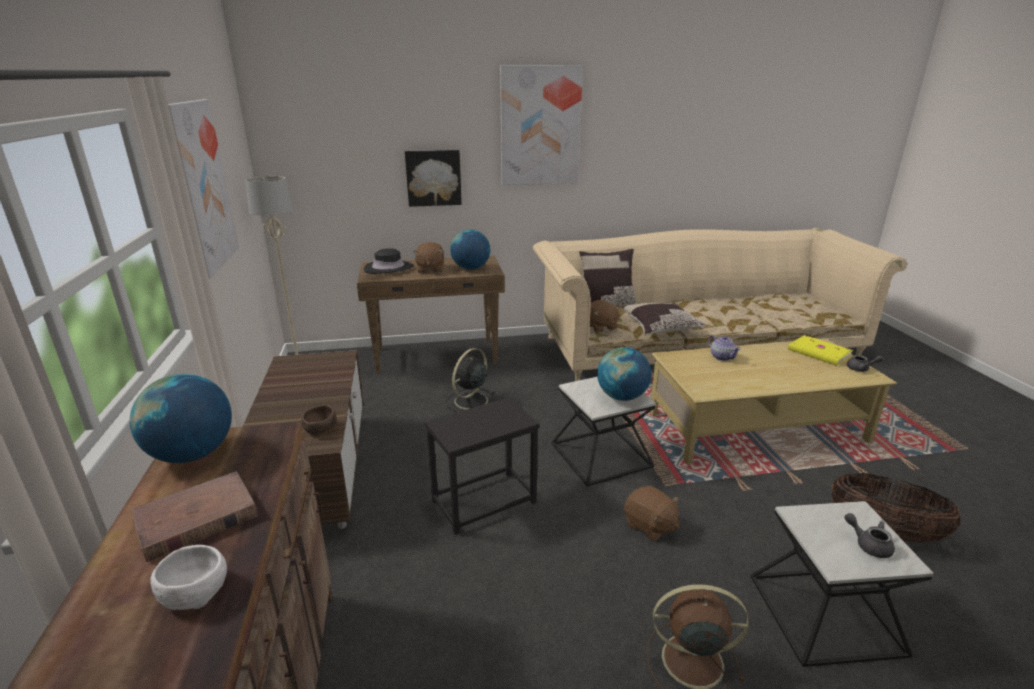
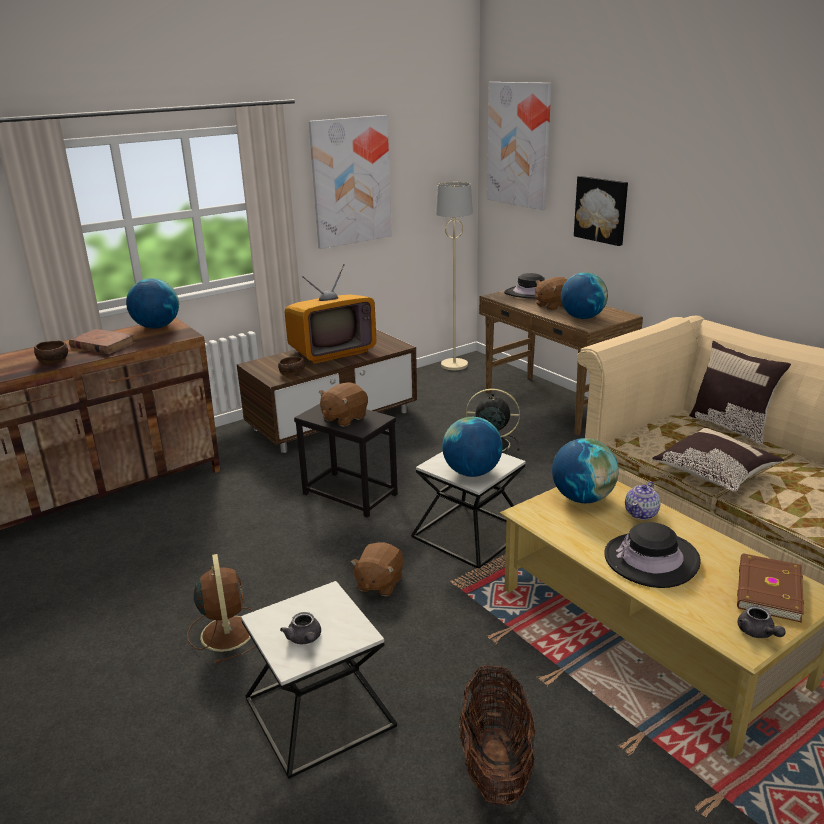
camera: 65 degrees right, 0 degrees up
(195, 590) = (54, 360): white bowl -> brown bowl
(295, 392) = (332, 351): none -> television
(540, 126) = (718, 166): picture -> picture (519, 145)
(600, 327) = (651, 437): brown plush toy -> brown plush toy (344, 418)
(692, 368) = (582, 498): none -> globe
(780, 371) = (651, 560): none -> black hat
(818, 353) = (767, 590): yellow book -> brown book
(868, 544) = (305, 639): grey teapot -> grey teapot turned 135 degrees clockwise

